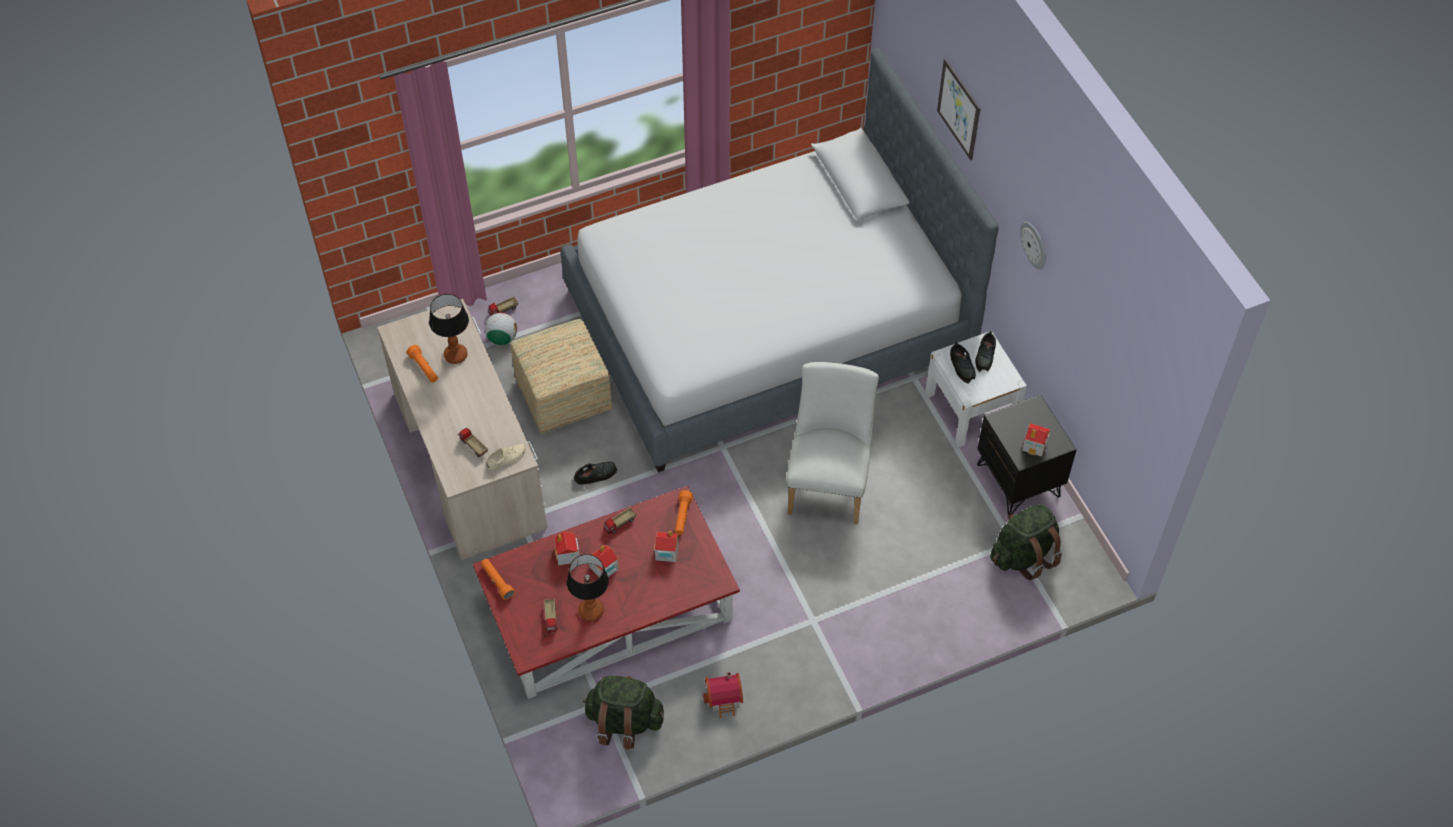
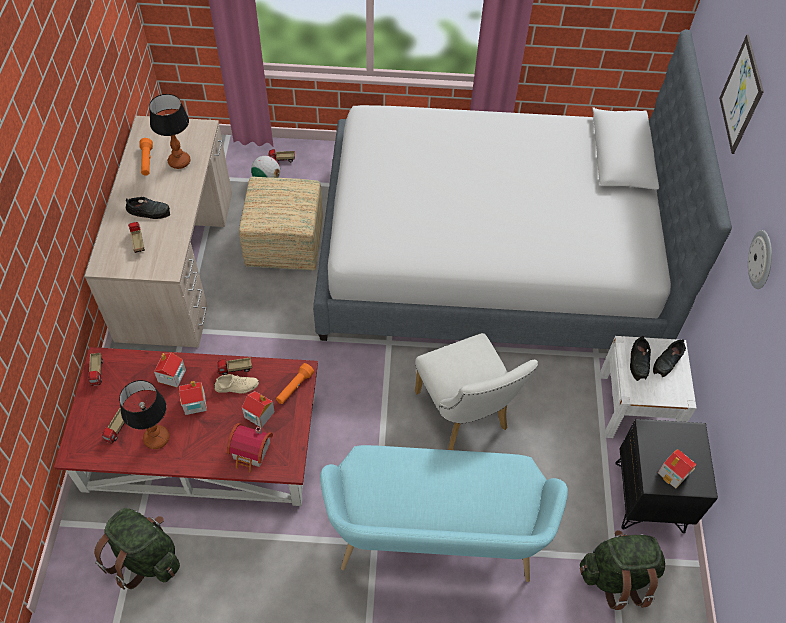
camera: 25 degrees right, 0 degrees up
(497, 581) = (97, 372): orange flashlight -> toy truck
(506, 458) = (157, 264): beige shoe -> beige shoe (236, 386)
(595, 474) = (268, 319): black shoe -> black shoe (149, 211)
(725, 699) = (247, 581): toy house -> toy house (251, 453)
(828, 482) = (465, 416): white chair -> white chair turned 120 degrees clockwise
(862, 596) = (435, 541): none -> turquoise bench

